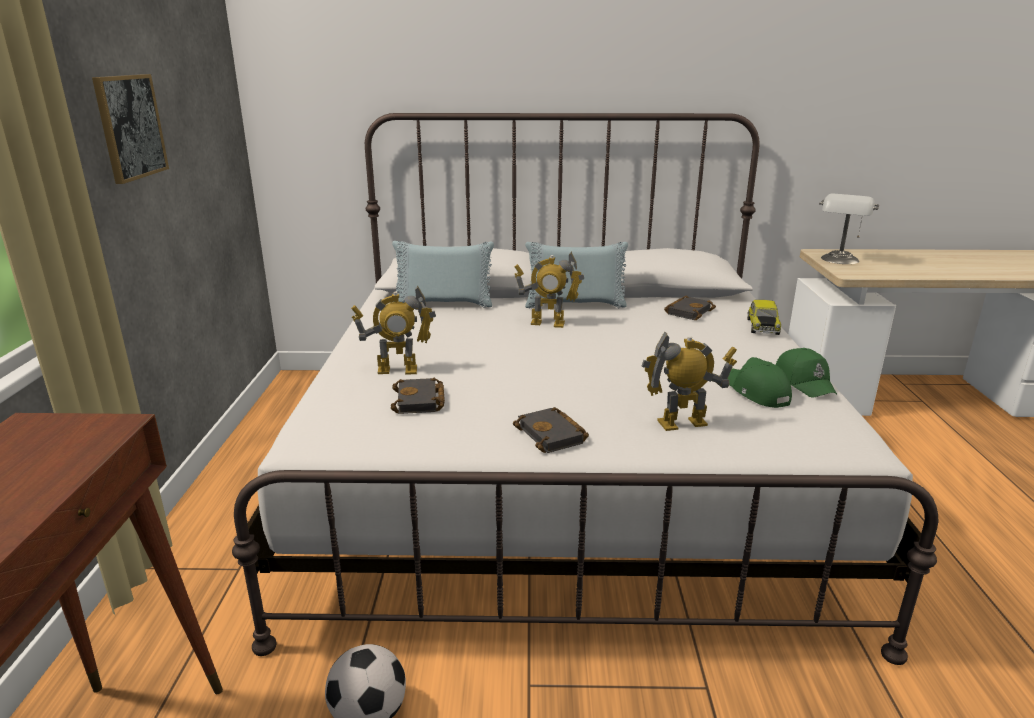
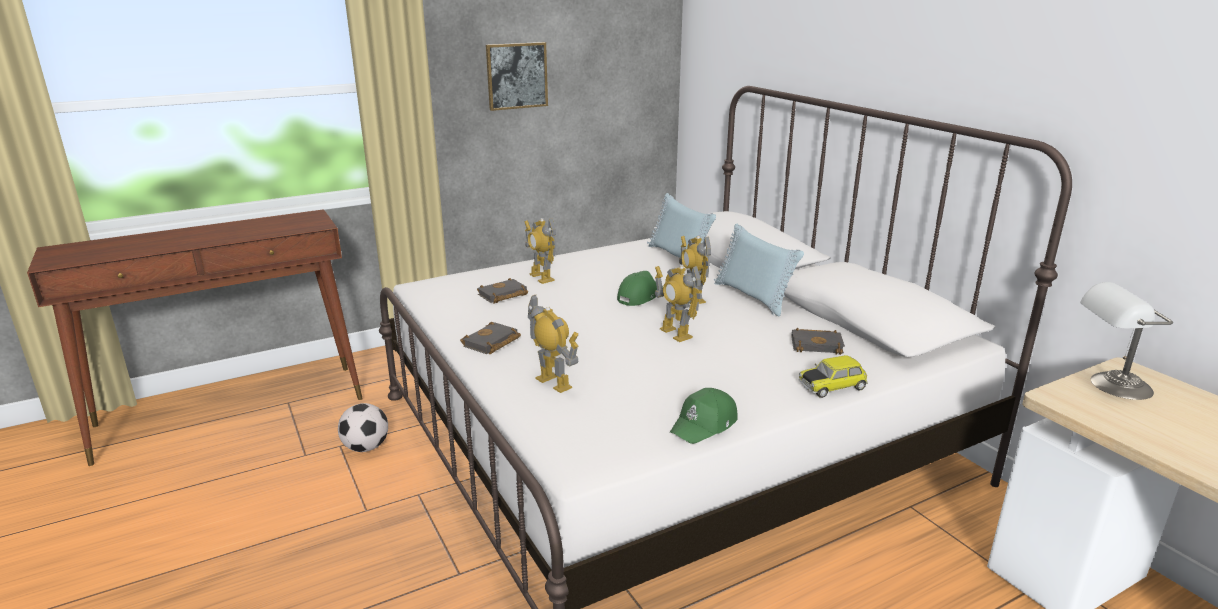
camera: 60 degrees right, 0 degrees up
(619, 348) = (675, 333): none -> toy robot
(756, 392) = (651, 404): green cap -> green cap (639, 296)

